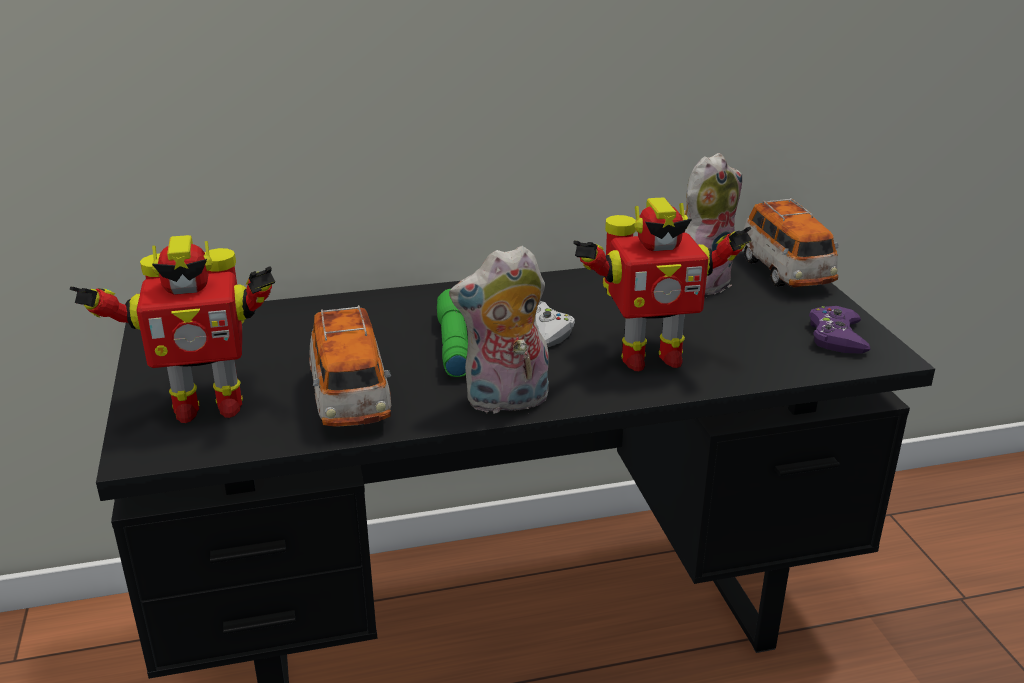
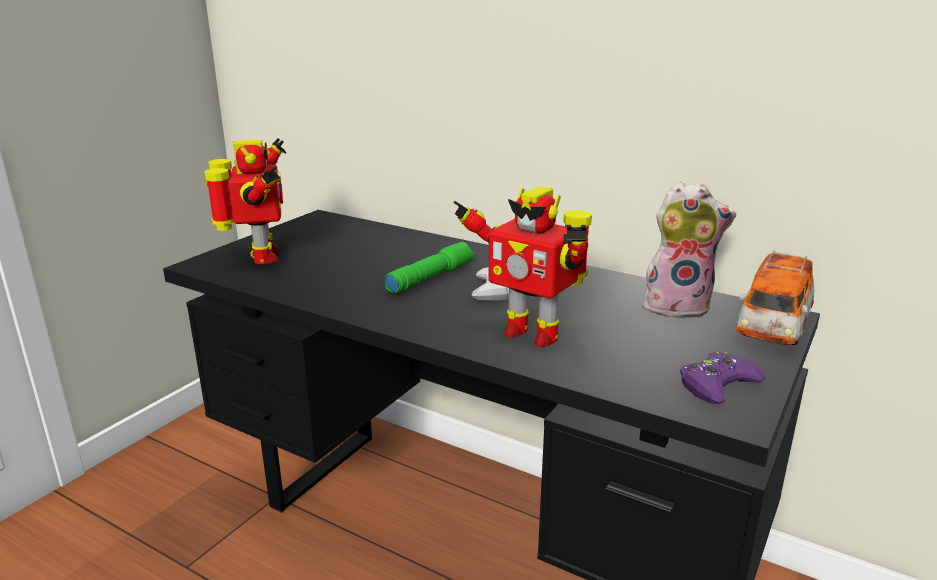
camera: 45 degrees right, 5 degrees down
(206, 406) = (261, 257): toy robot -> toy robot turned 135 degrees counterclockwise
(351, 399) = (322, 281): toy car -> none
(506, 402) = (391, 316): plush toy -> none

